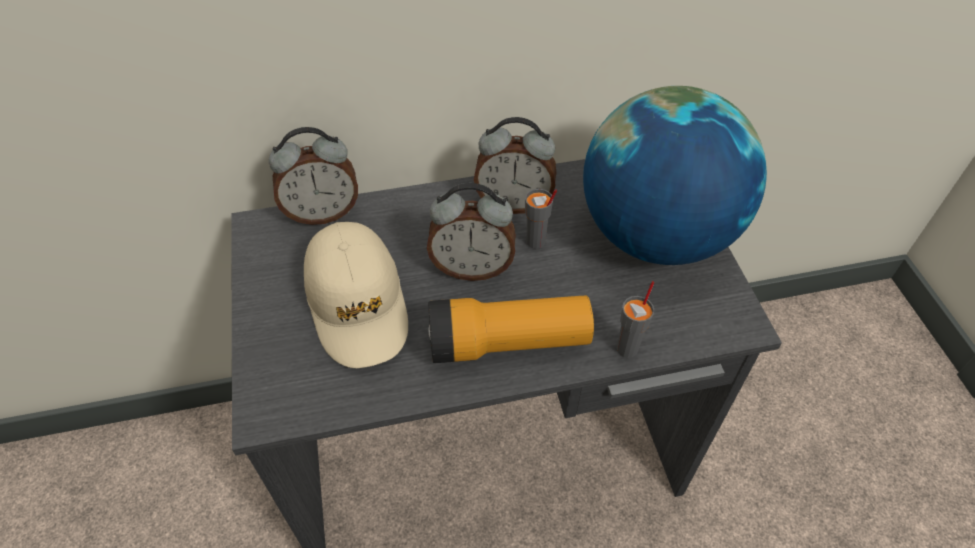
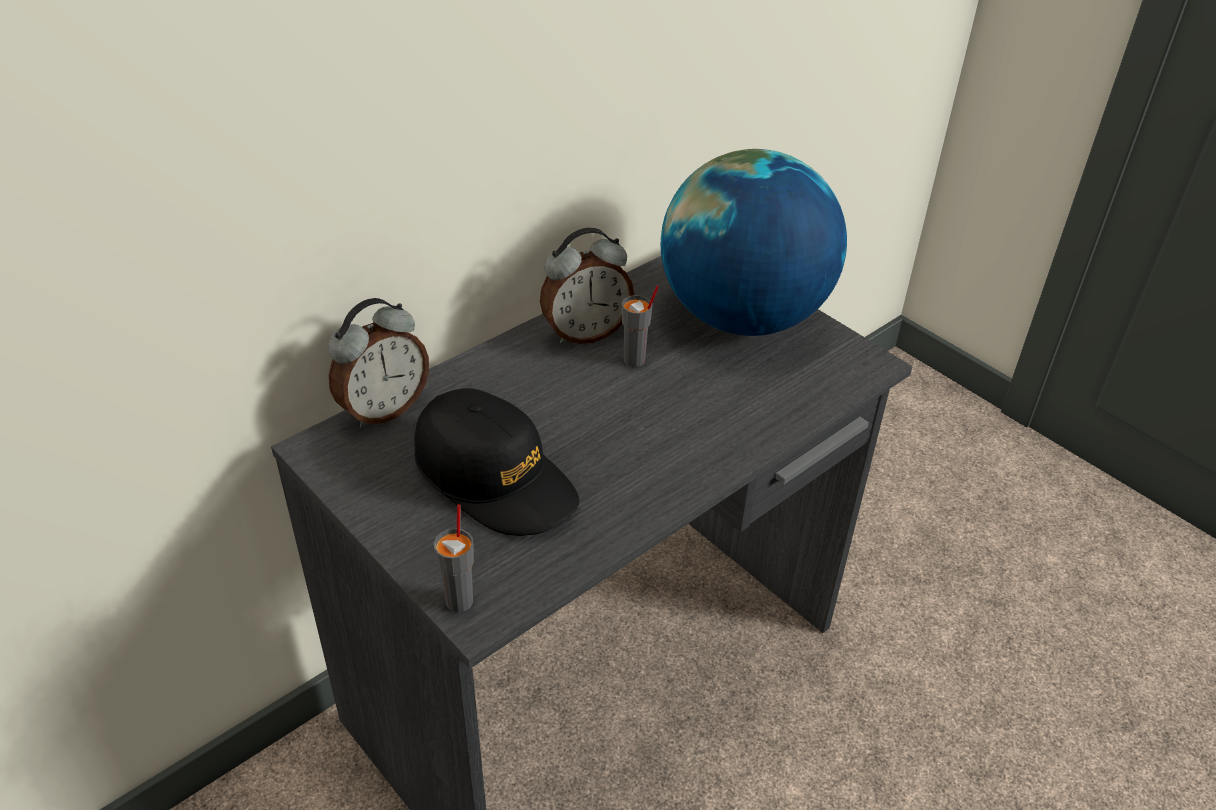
camera: 30 degrees left, 10 degrees down
(358, 303) = (495, 478): beige cap -> black cap
(472, 267) = (589, 404): alarm clock -> none
(508, 343) = (677, 455): flashlight -> none
(628, 348) = (789, 418): grey cup -> grey cup (460, 600)

